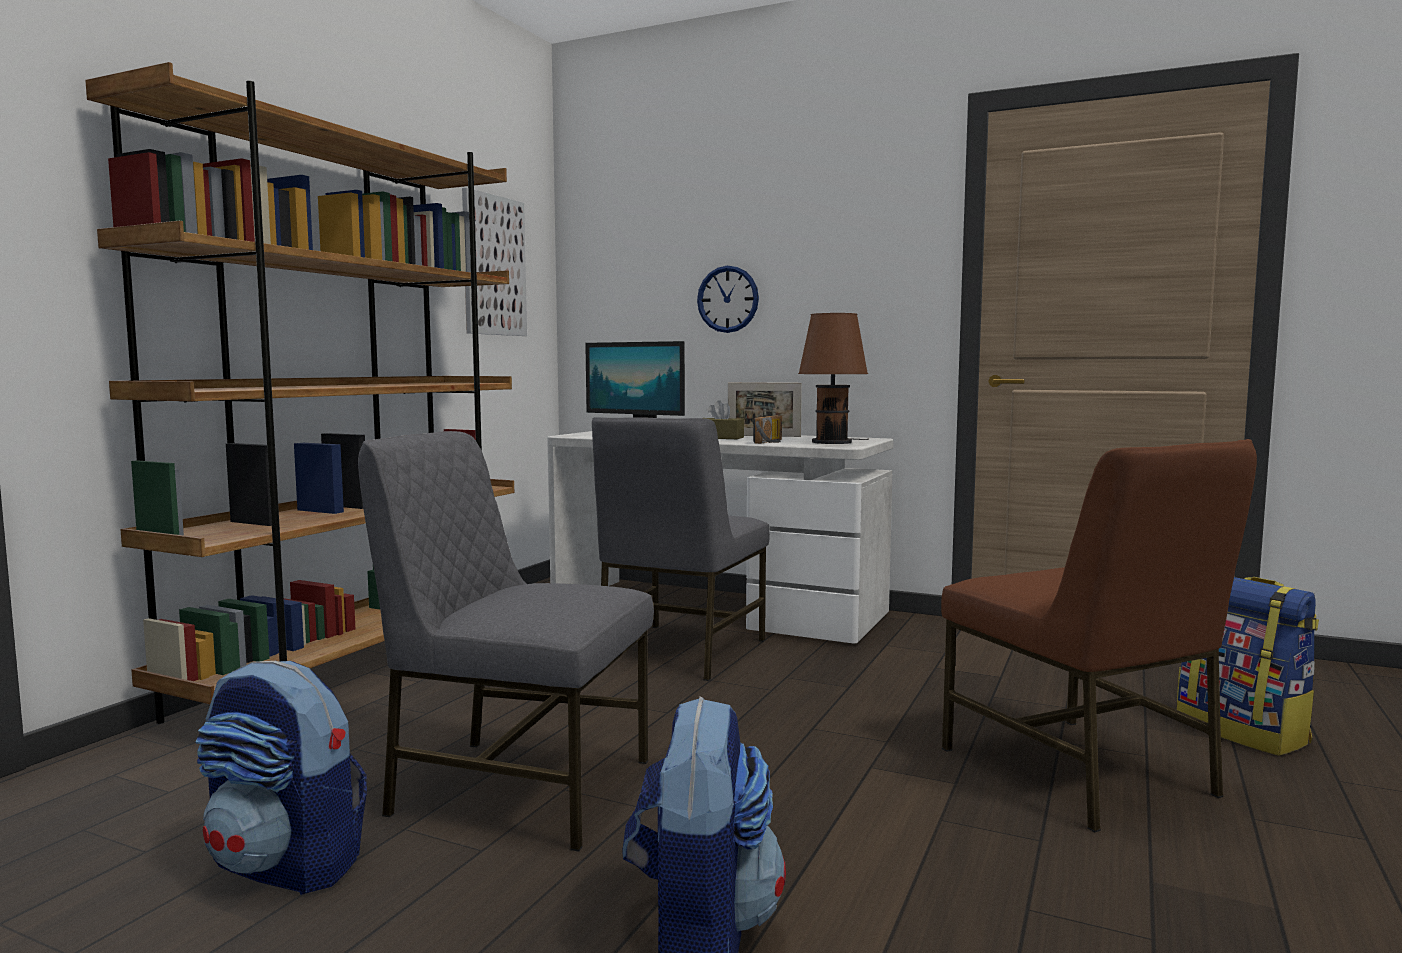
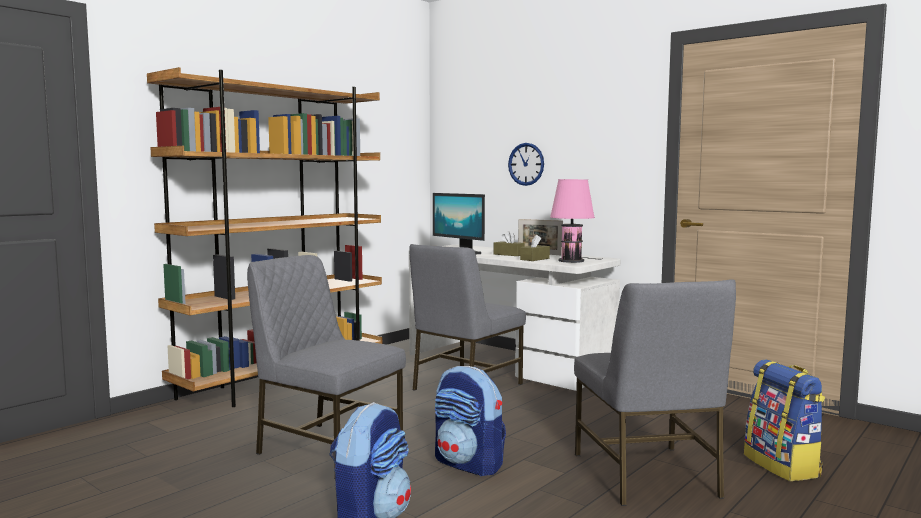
camera: 15 degrees right, 0 degrees up
(287, 865) = (203, 469): backpack -> backpack (469, 464)
(494, 266) = (384, 144): picture -> none
(772, 442) = (534, 259): radio -> brown tissue box
(832, 442) = (572, 260): brown table lamp -> pink table lamp
(1080, 772) = (647, 476): brown chair -> grey chair

